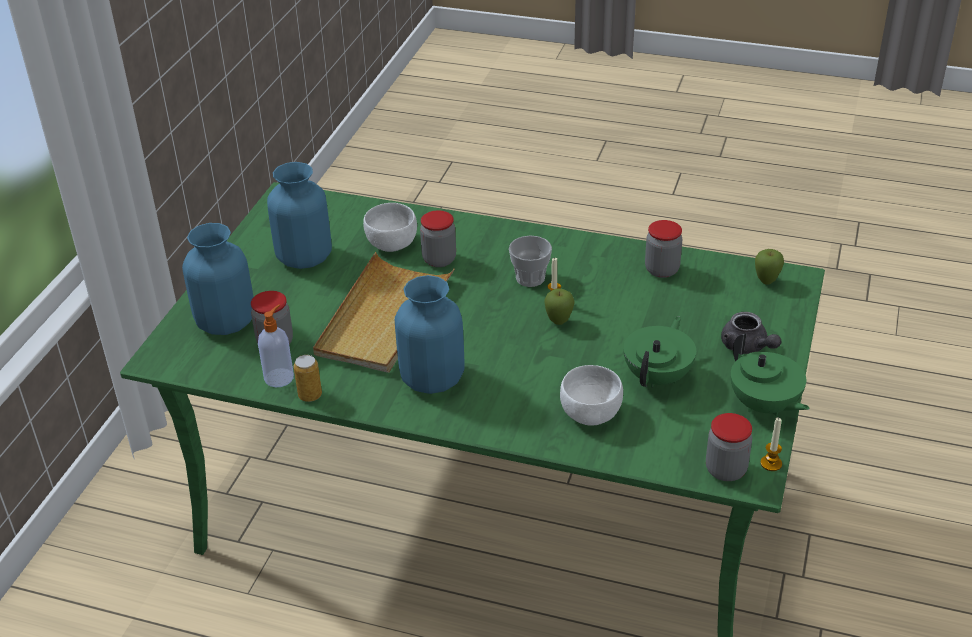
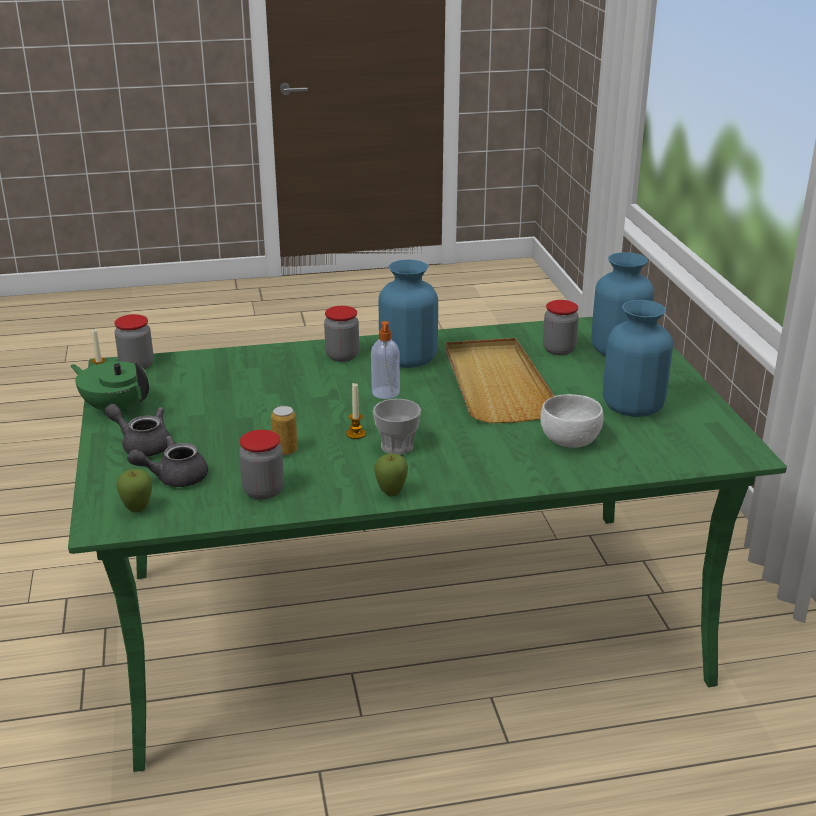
camera: 150 degrees right, 10 degrees down
(279, 377) = (524, 334): soap dispenser -> soap dispenser (385, 393)
(310, 395) = (487, 331): can -> can (285, 450)
(439, 259) = (504, 438): jar -> jar (342, 356)
(559, 322) = (337, 419): apple -> apple (391, 493)
(590, 413) = (262, 370): white bowl -> none
(658, 376) = (218, 404): green teapot -> none
(728, 303) = (174, 477): none -> grey teapot

